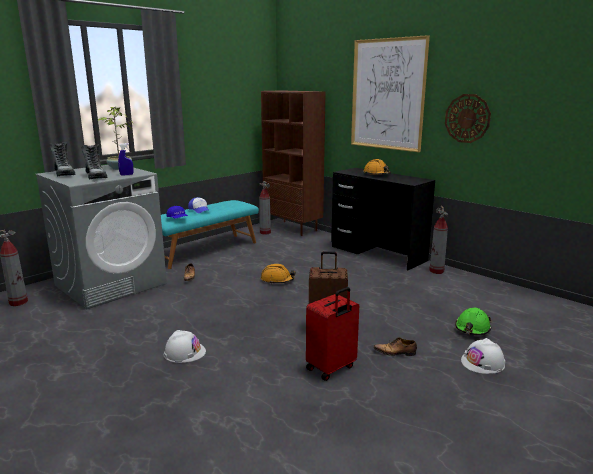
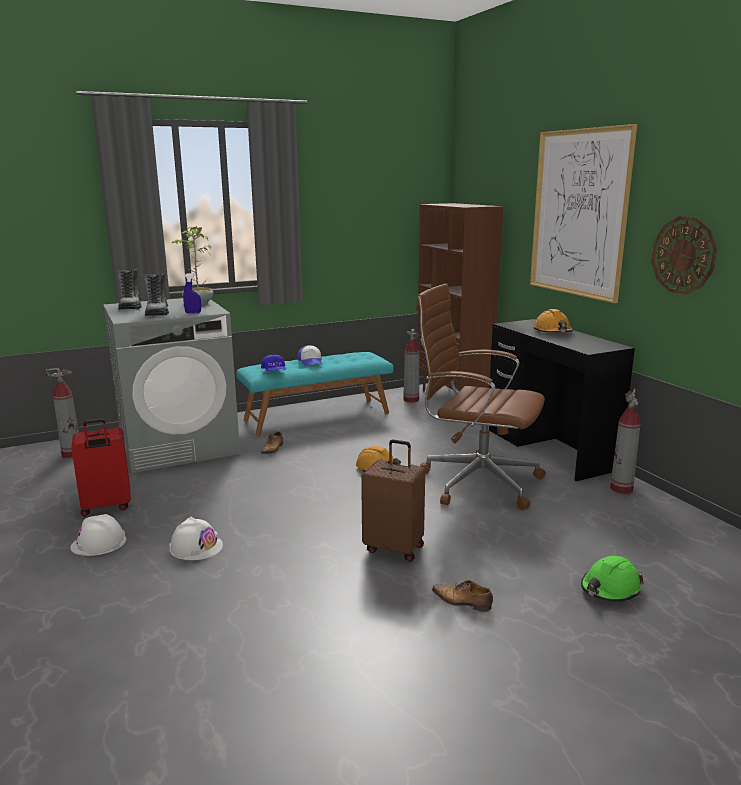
camera: 20 degrees right, 0 degrees up
(331, 368) = (357, 605): red suitcase -> red suitcase (106, 507)
(348, 279) = (476, 481): none -> brown office chair
(483, 362) = (586, 645): white hard hat -> white hard hat (99, 543)

